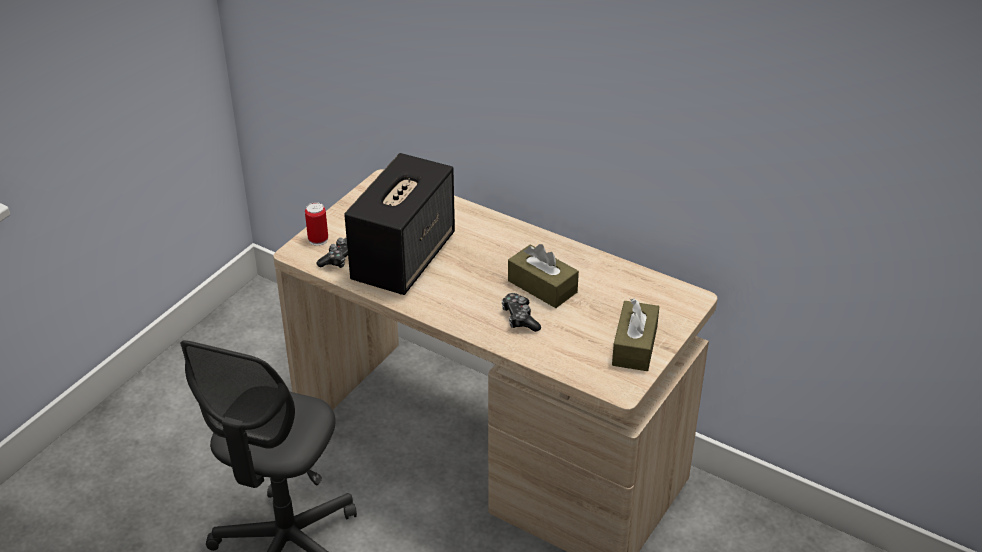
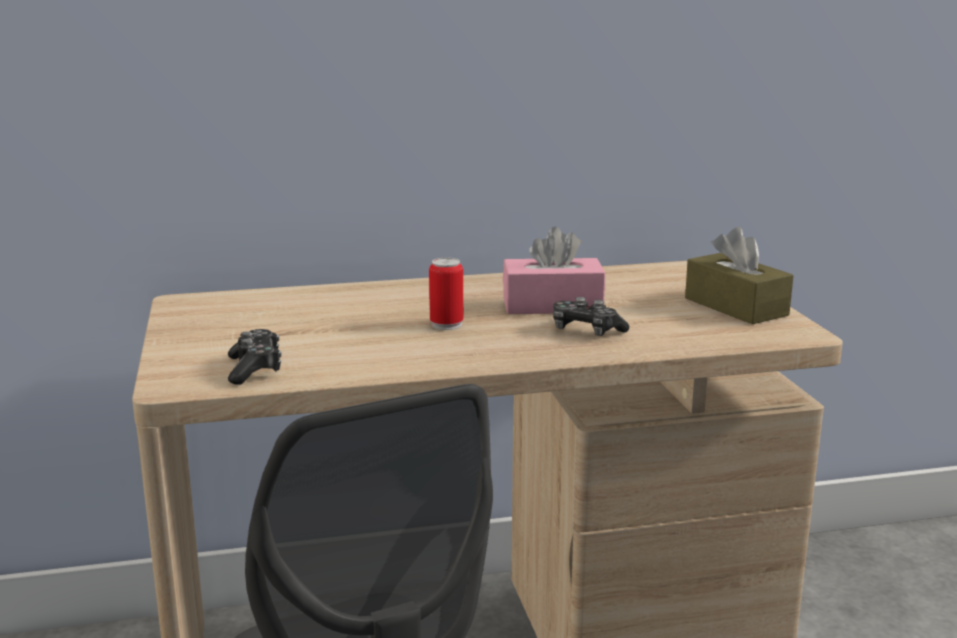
camera: 45 degrees left, 20 degrees down
(318, 239) = (183, 366): can -> can (446, 324)
(404, 257) = (342, 339): speaker -> none
(542, 286) = (552, 305): brown tissue box -> pink tissue box

